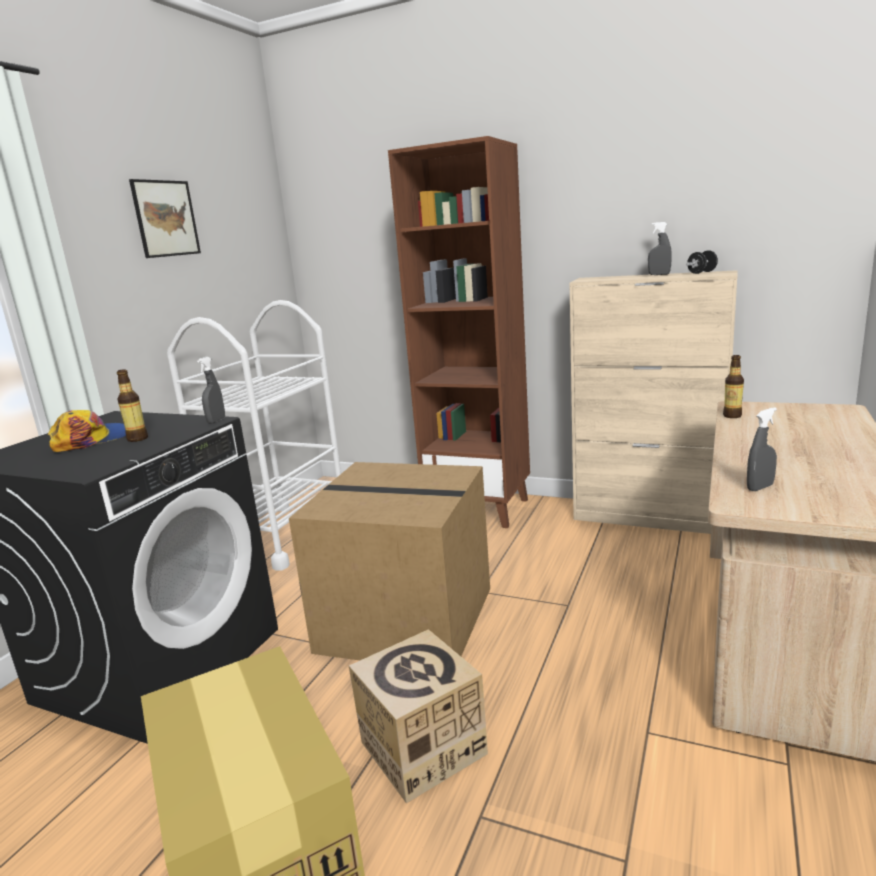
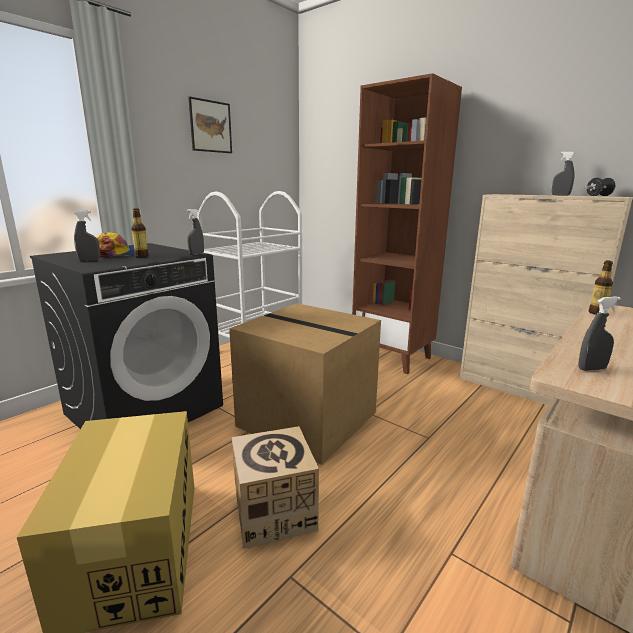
camera: 15 degrees right, 0 degrees up
(63, 459) = (89, 260): none -> grey spray bottle

